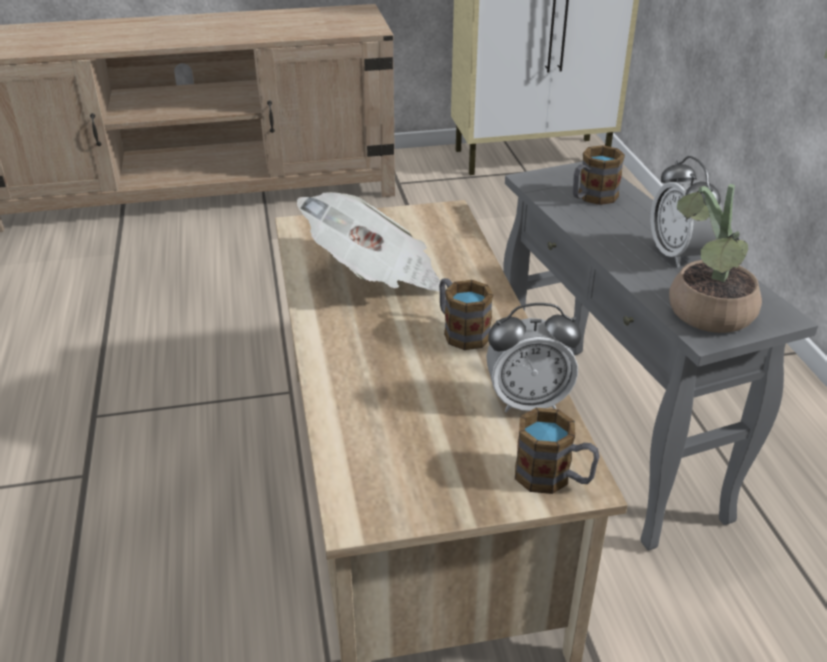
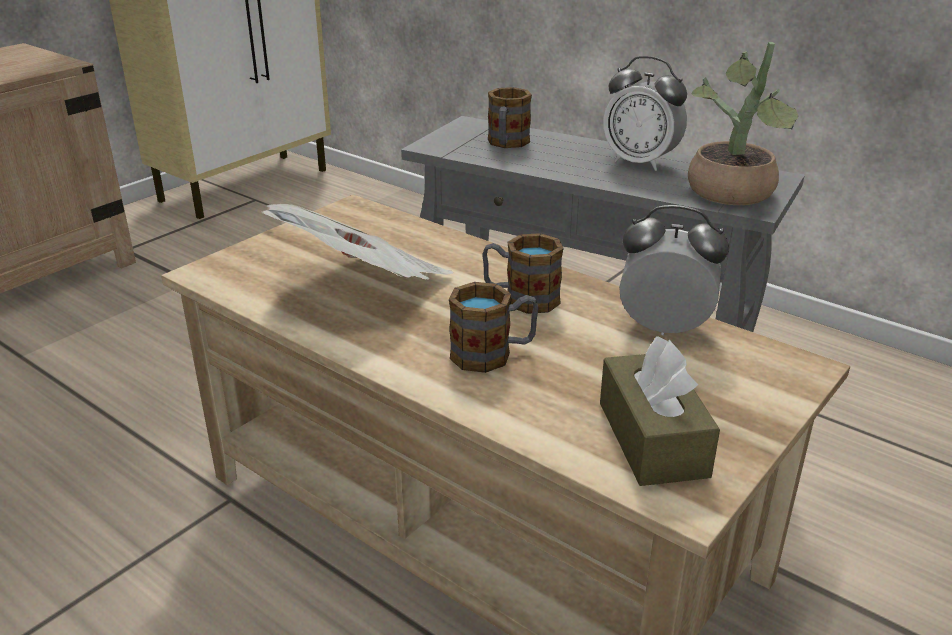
camera: 40 degrees left, 5 degrees down
(395, 470) = (652, 439): none -> brown tissue box
(527, 401) = (664, 328): alarm clock -> alarm clock turned 120 degrees counterclockwise
(553, 478) = (776, 375): mug -> mug (493, 354)

